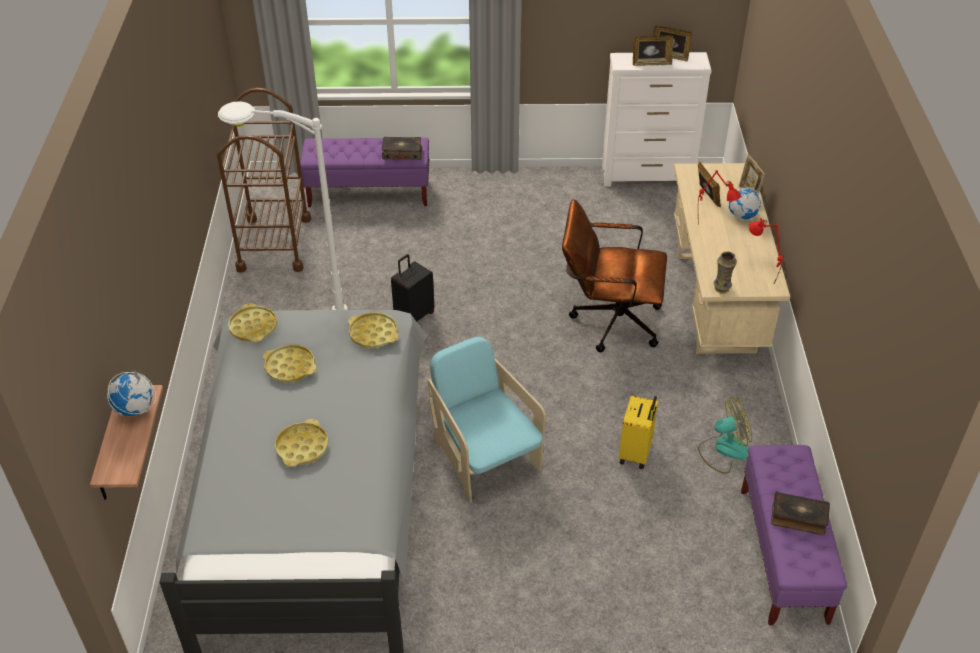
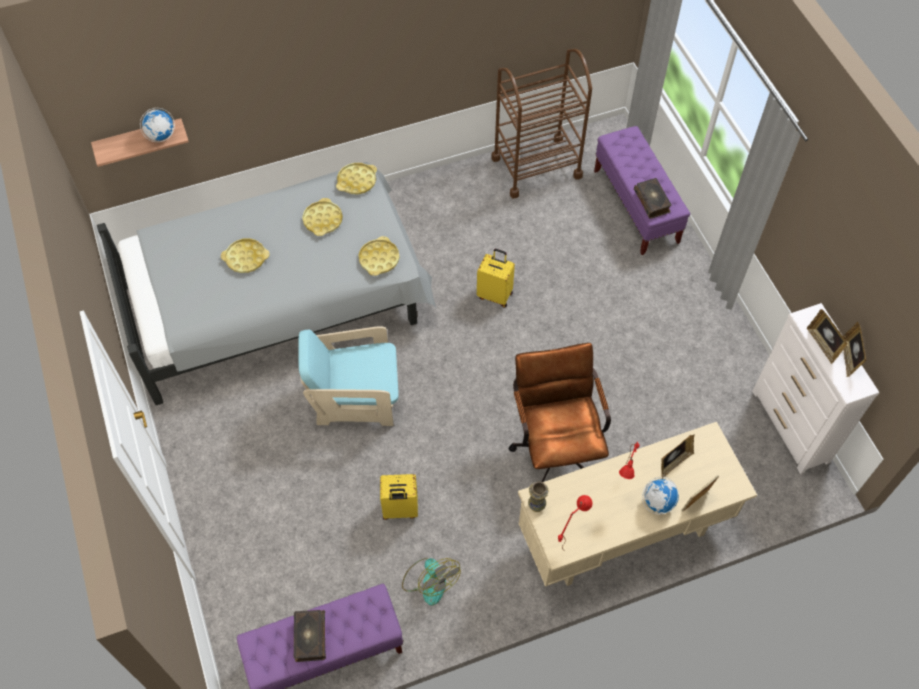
camera: 70 degrees right, 15 degrees up
(291, 308) = (466, 208): white floor lamp -> none
(414, 315) = (495, 295): black suitcase -> yellow suitcase
(484, 457) = (355, 398): turquoise armchair -> turquoise armchair turned 135 degrees counterclockwise

